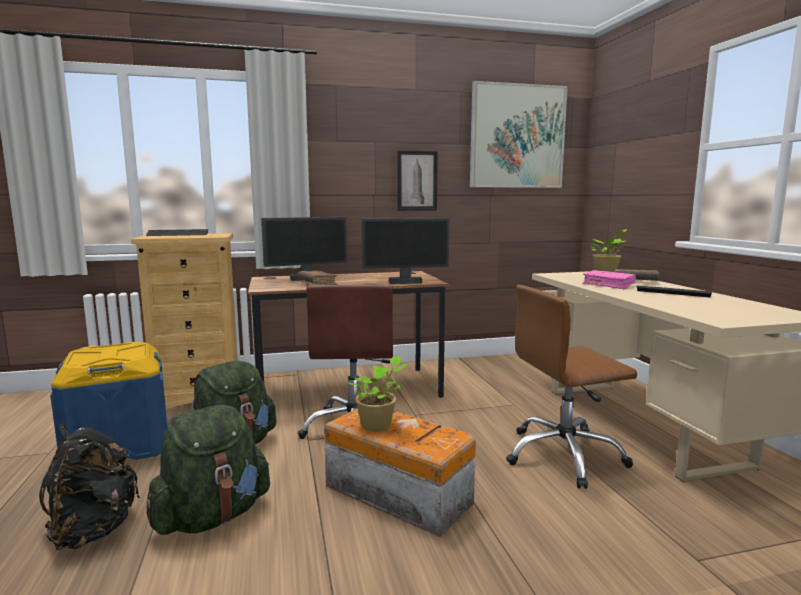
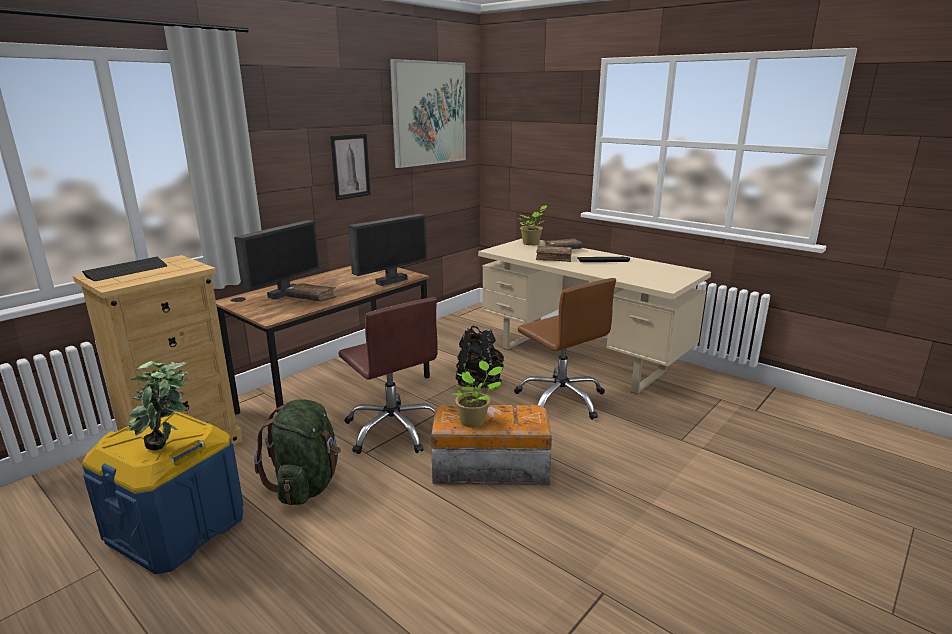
camera: 35 degrees left, 10 degrees up
(93, 530) = (285, 601): black backpack -> black backpack (479, 383)
(99, 361) = (169, 447): none -> potted plant
(212, 516) = (375, 543): green backpack -> none
(564, 456) = (561, 399): brown office chair -> brown office chair turned 75 degrees counterclockwise
(608, 285) = (553, 258): pink book -> brown book

